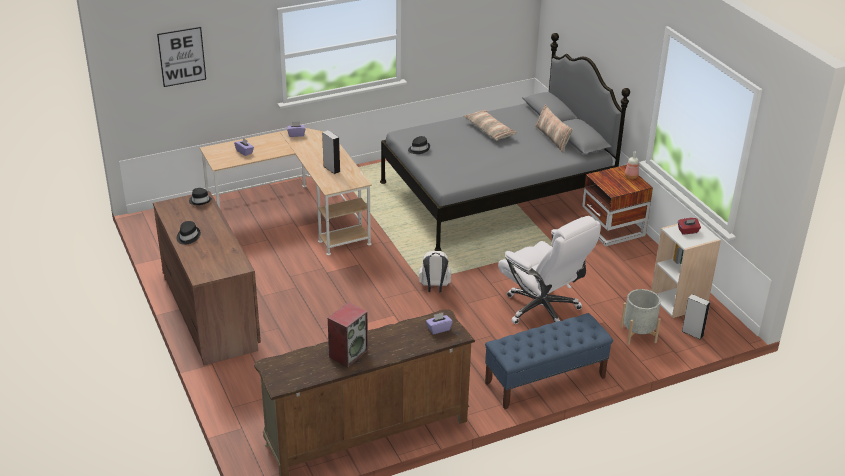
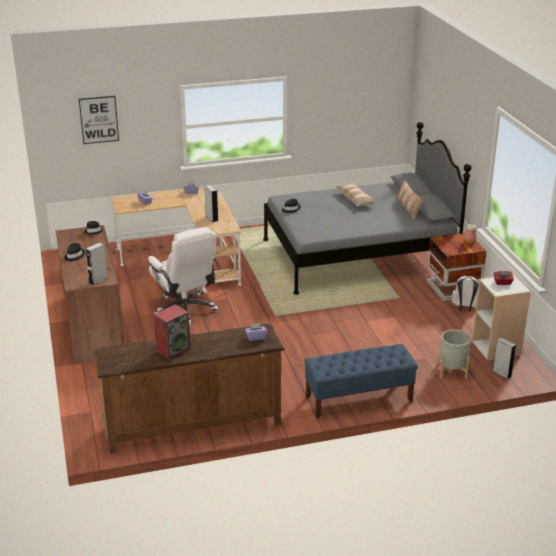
camera: 10 degrees right, 5 degrees down
(228, 268) = (98, 280): none -> grey speaker
(434, 288) = (284, 321): white backpack -> white backpack (464, 308)
(542, 309) = (372, 344): white office chair -> white office chair (185, 309)

